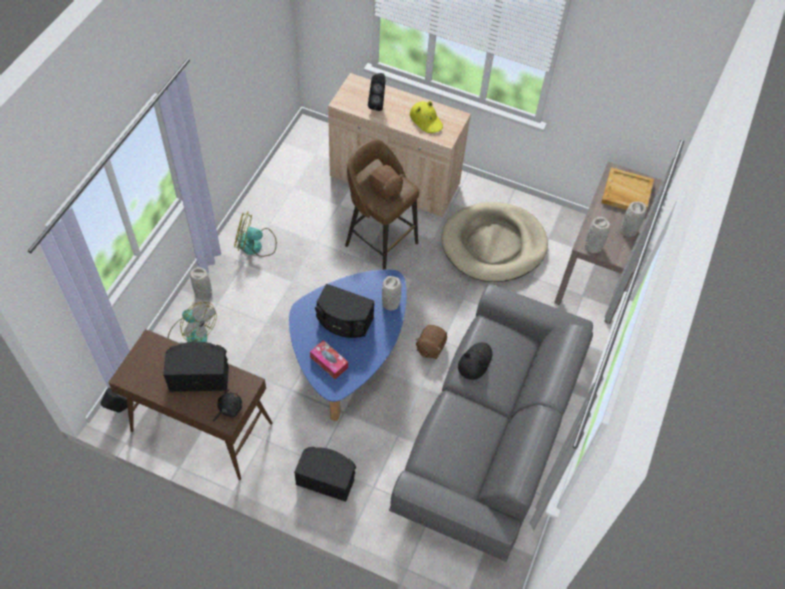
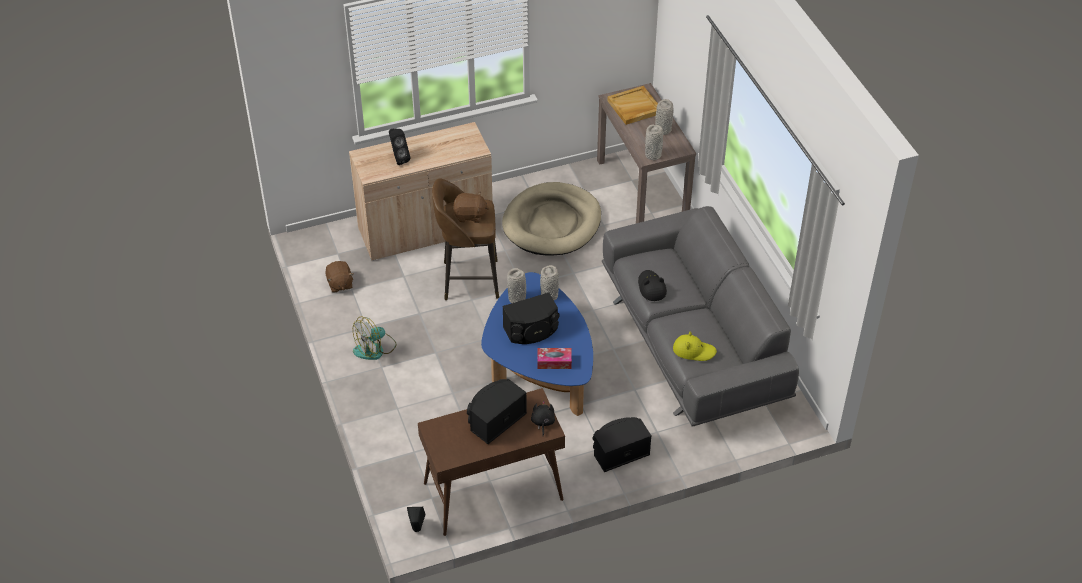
camera: 40 degrees left, 10 degrees down
(191, 334) = (405, 442): fan -> none
(204, 294) = (378, 409): grey vase -> grey vase (517, 299)
(426, 120) = (449, 146): yellow hat -> yellow hat (693, 350)
(430, 347) = (589, 320): brown plush toy -> brown plush toy (339, 284)

